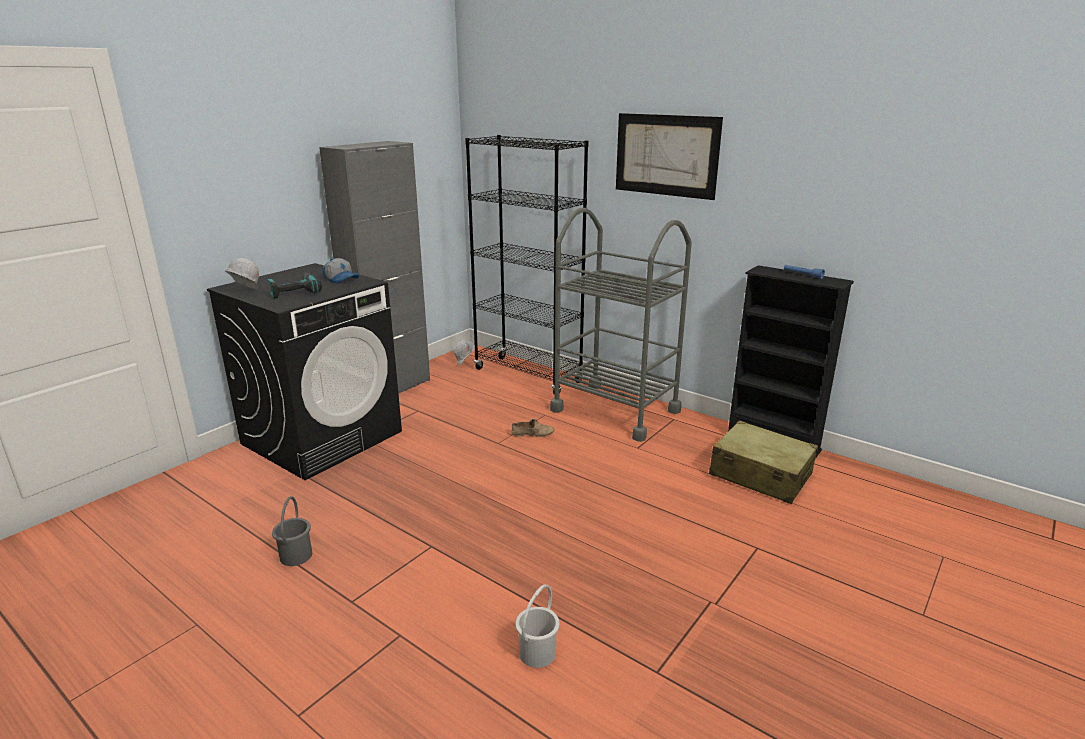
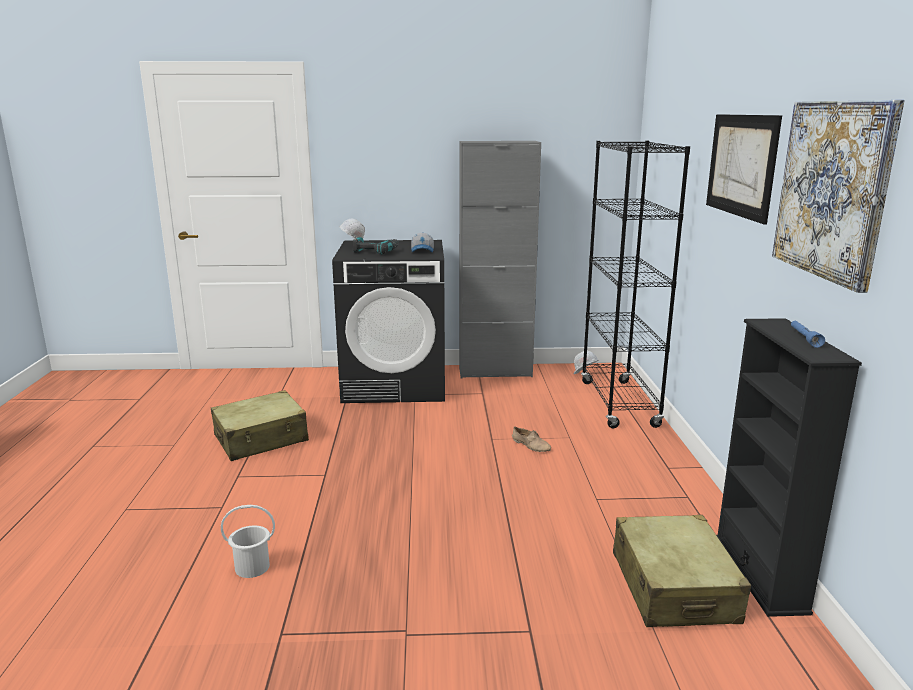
camera: 50 degrees right, 5 degrees down
(295, 556) = (261, 439): grey bucket -> beige suitcase
(615, 410) = (641, 463): grey cart -> none
(799, 171) = (833, 190): none -> picture

